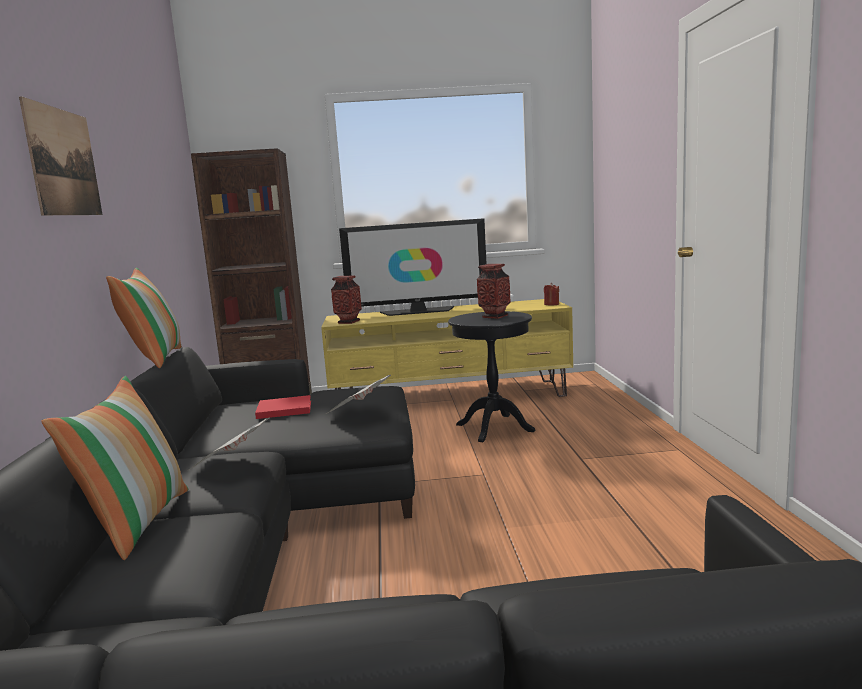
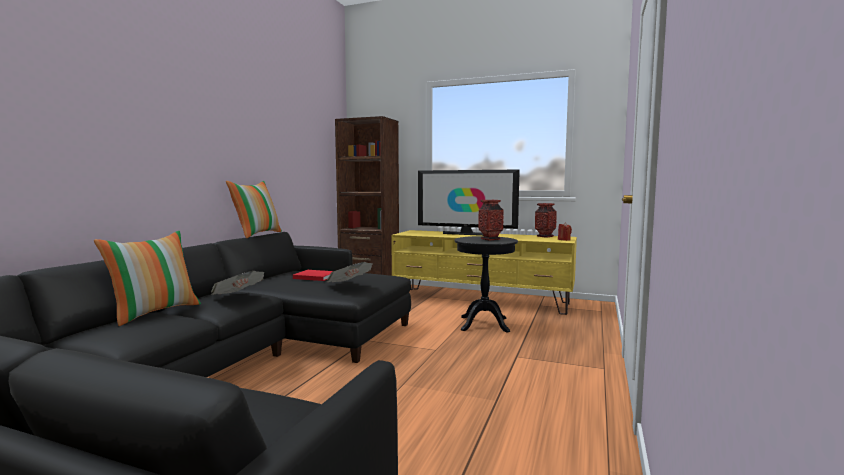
camera: 25 degrees right, 5 degrees down
(64, 162) = (208, 115): picture -> none
(348, 322) = (412, 234): vase -> vase (545, 236)

